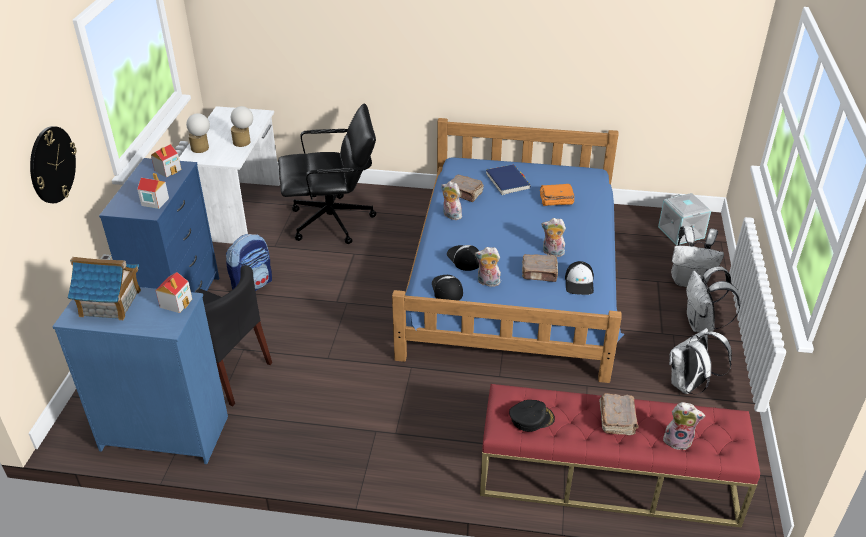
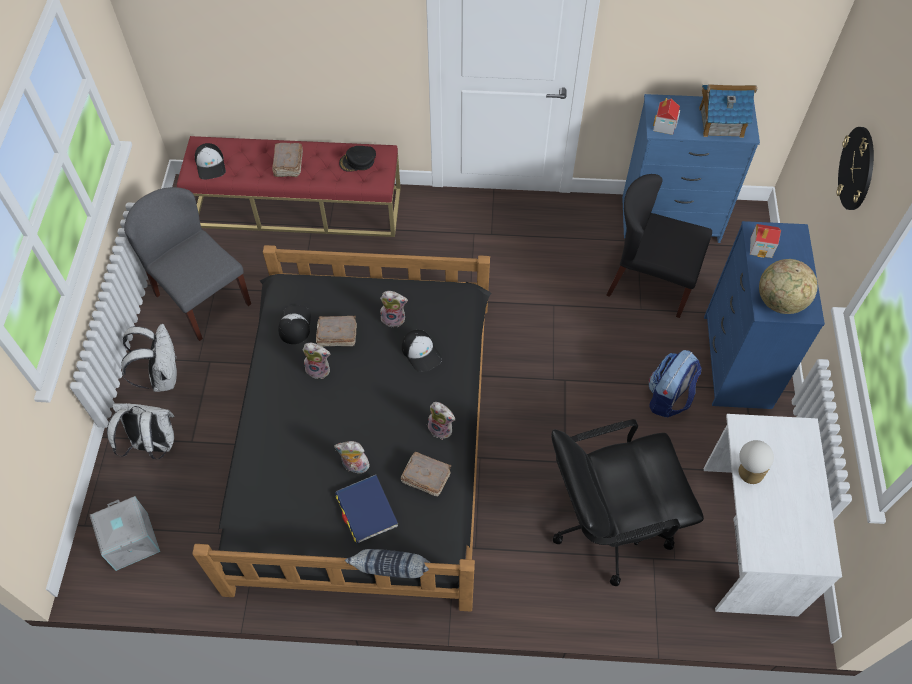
camera: 175 degrees right, 20 degrees up
(168, 170) = (780, 302): toy house -> globe
(201, 149) = (798, 450): table lamp -> none
(446, 289) = (437, 306): cap -> cap (211, 165)
(489, 159) = (393, 574): none -> pillow
(513, 275) = (365, 437): blue bed -> black bed
(555, 200) = (303, 471): orange book -> none
(678, 440) = (243, 153): plush toy -> plush toy (354, 466)
(689, 386) = (202, 299): white backpack -> grey chair

